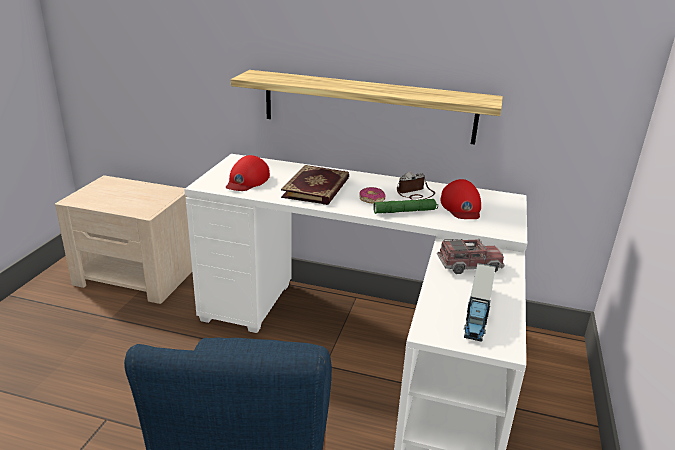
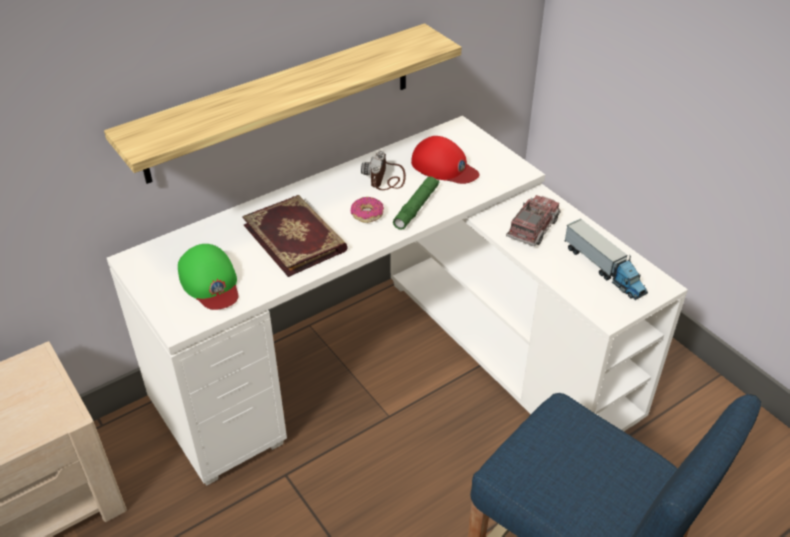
camera: 50 degrees left, 15 degrees up
(247, 180) = (210, 282): red cap -> green cap

